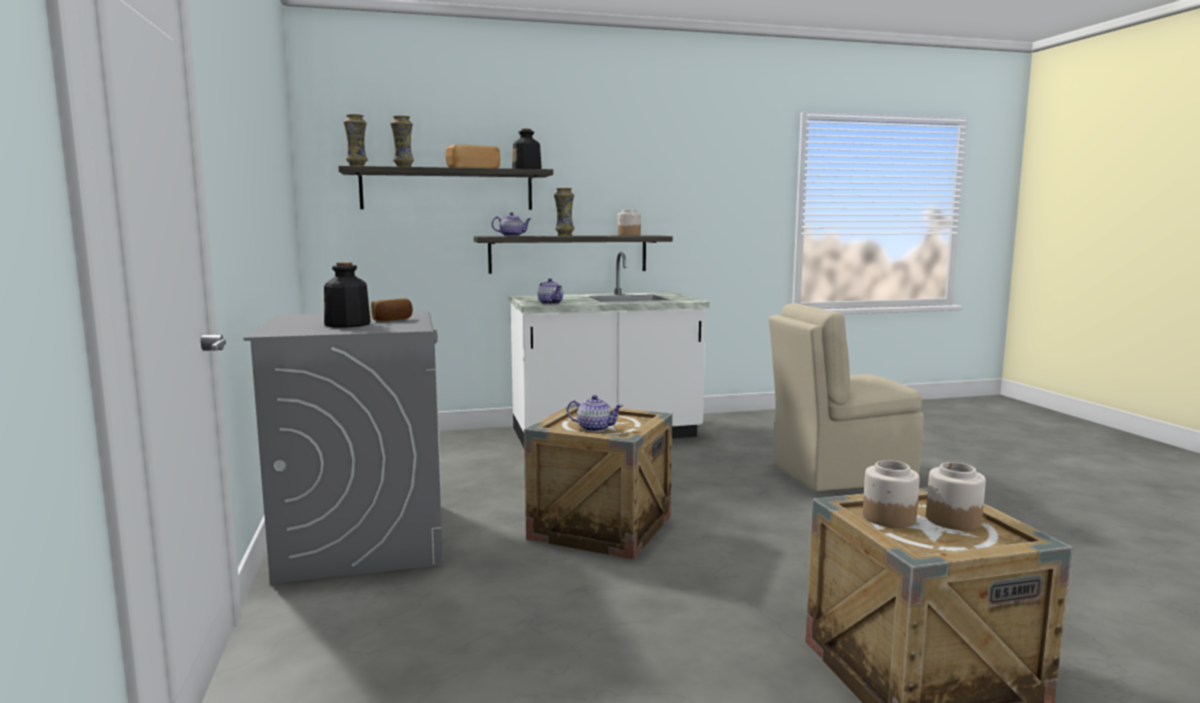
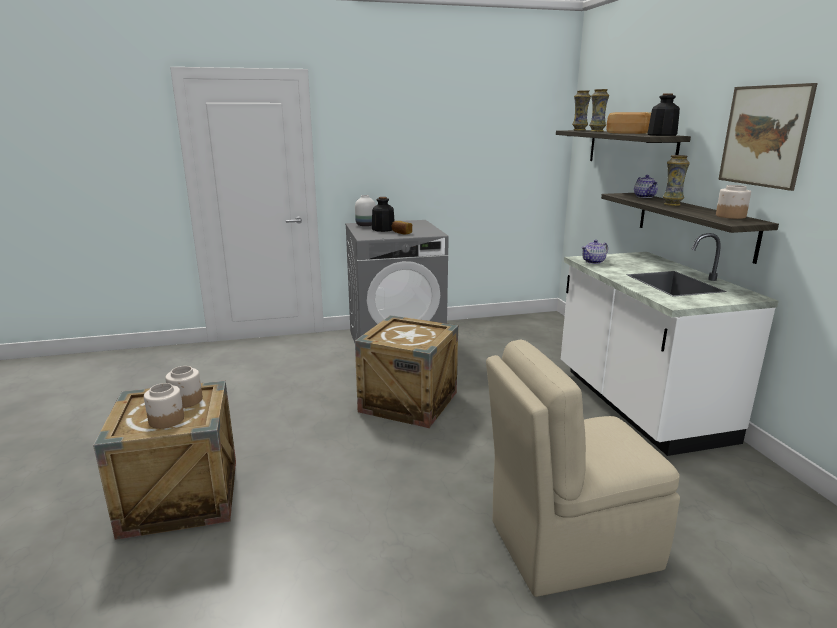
camera: 90 degrees right, 10 degrees up
(290, 330) = (366, 225): none -> white vase
(594, 428) = (395, 332): teapot -> none
(629, 170) = (764, 136): none -> picture
(839, 473) = (568, 544): beige chair -> beige chair turned 90 degrees counterclockwise

